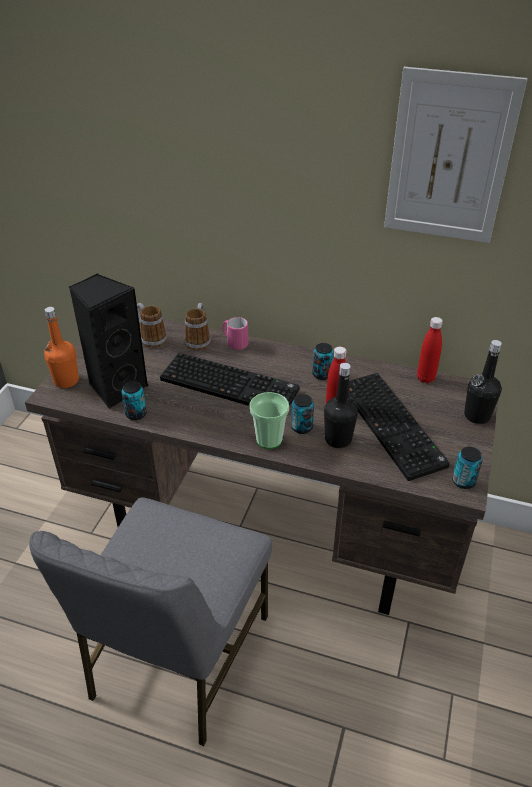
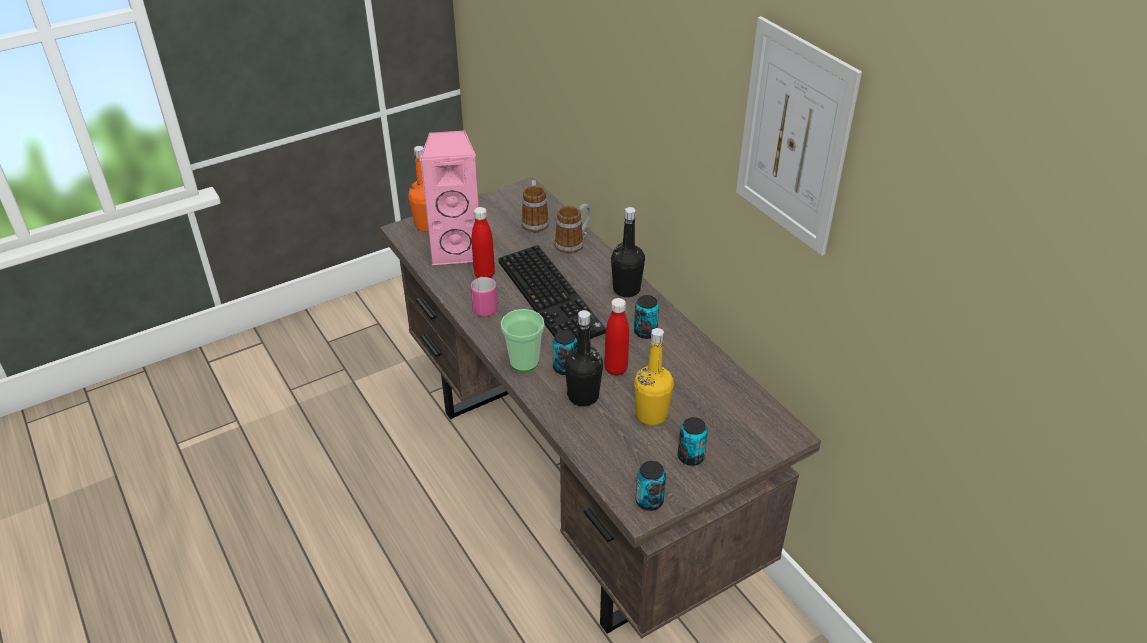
camera: 40 degrees right, 0 degrees up
(116, 387) = (458, 250): black speaker -> pink speaker
(136, 414) = (446, 281): can -> can (690, 457)
(177, 657) = (395, 536): grey chair -> none
(234, 343) = (602, 261): pink mug -> pink mug (484, 306)
(394, 425) = (651, 415): keyboard -> yellow bottle
(425, 378) = (745, 391): red bottle -> red bottle (484, 275)
(477, 416) = (748, 455): black bottle -> black bottle (626, 289)

